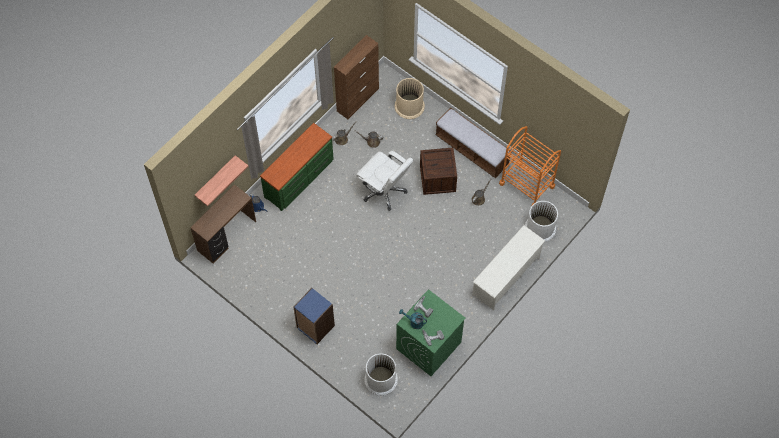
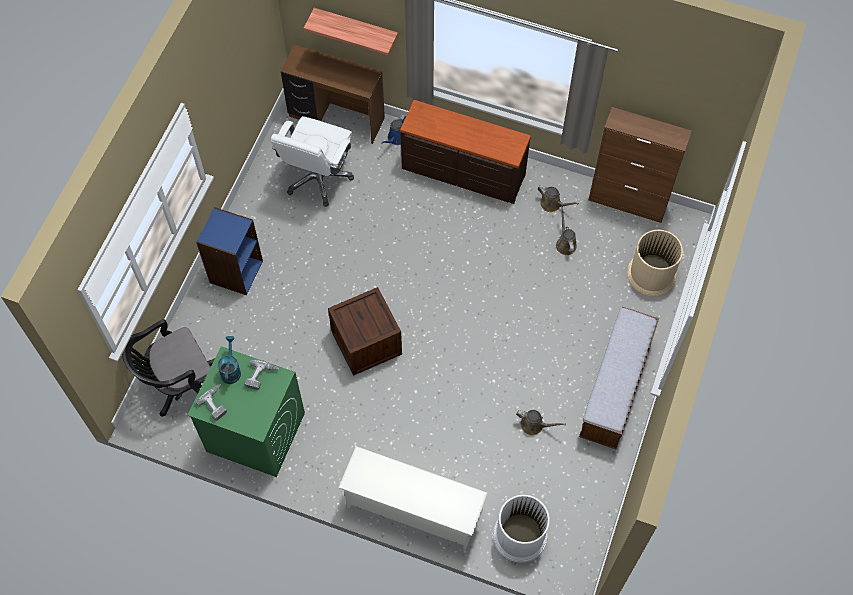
camera: 70 degrees right, 0 degrees up
(299, 178) = (463, 172): green dresser -> brown dresser
(381, 379) = (180, 384): white trash can -> black office chair
(384, 191) = (490, 288): white office chair -> white office chair (318, 178)
(437, 178) = (543, 354): crate -> crate (366, 342)
(527, 185) = (590, 490): orange cart -> none

